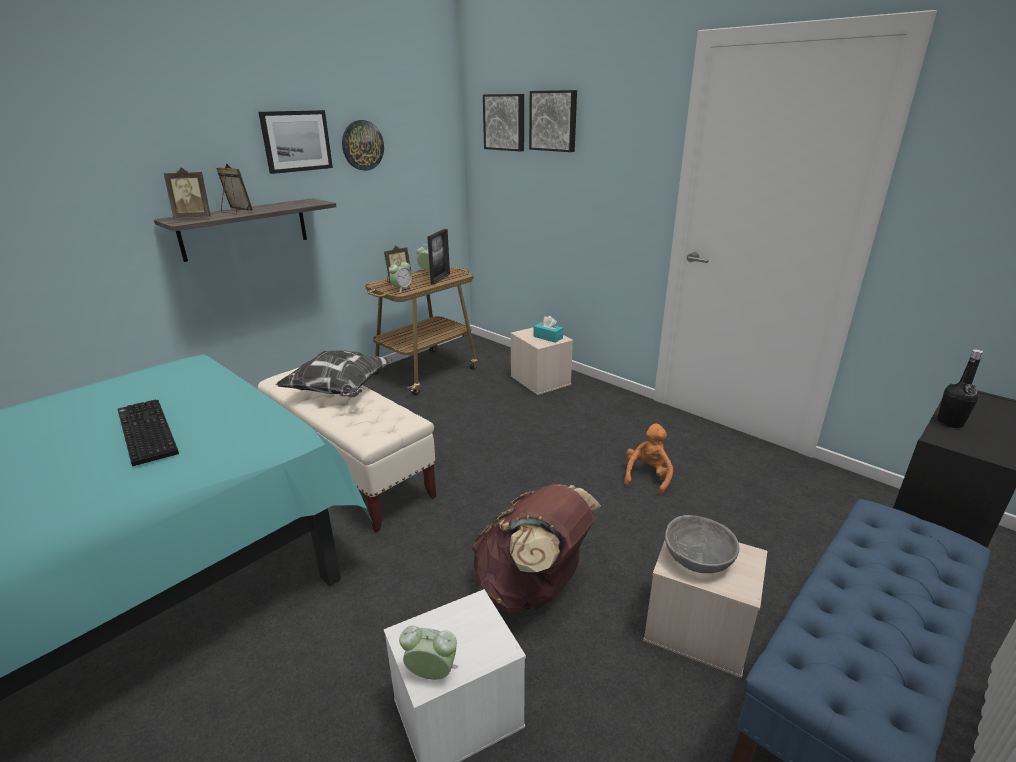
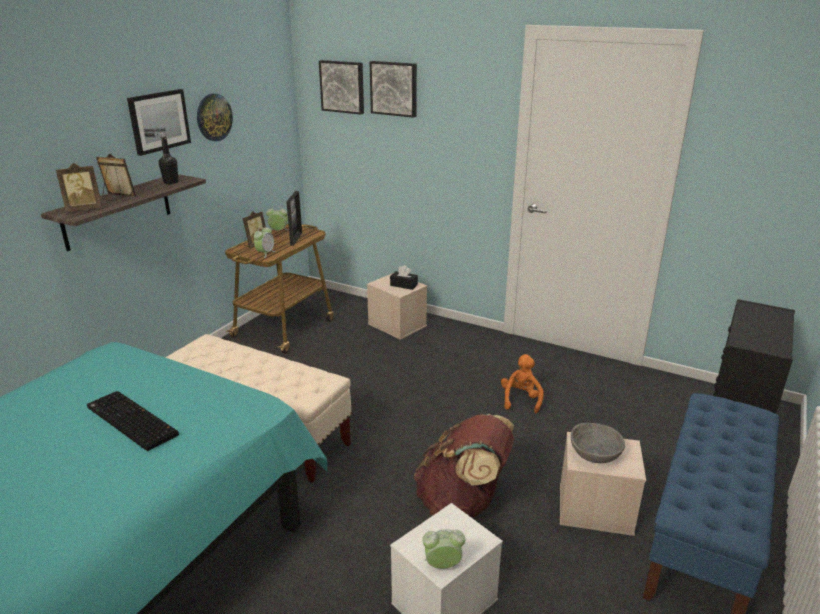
camera: 15 degrees left, 0 degrees up
(340, 391) = (249, 360): pillow -> none
(548, 337) = (404, 285): turquoise tissue box -> black tissue box
(950, 422) = (743, 330): black bottle -> black bottle (171, 182)

